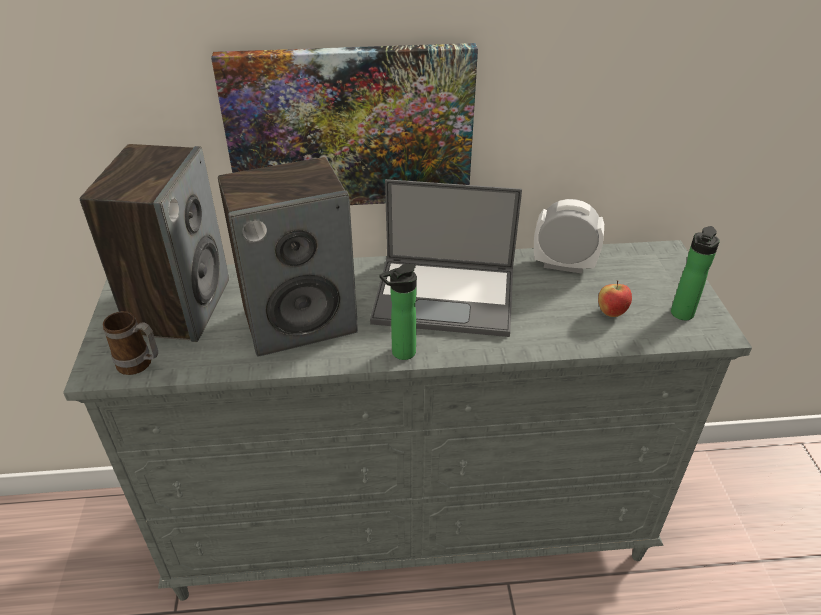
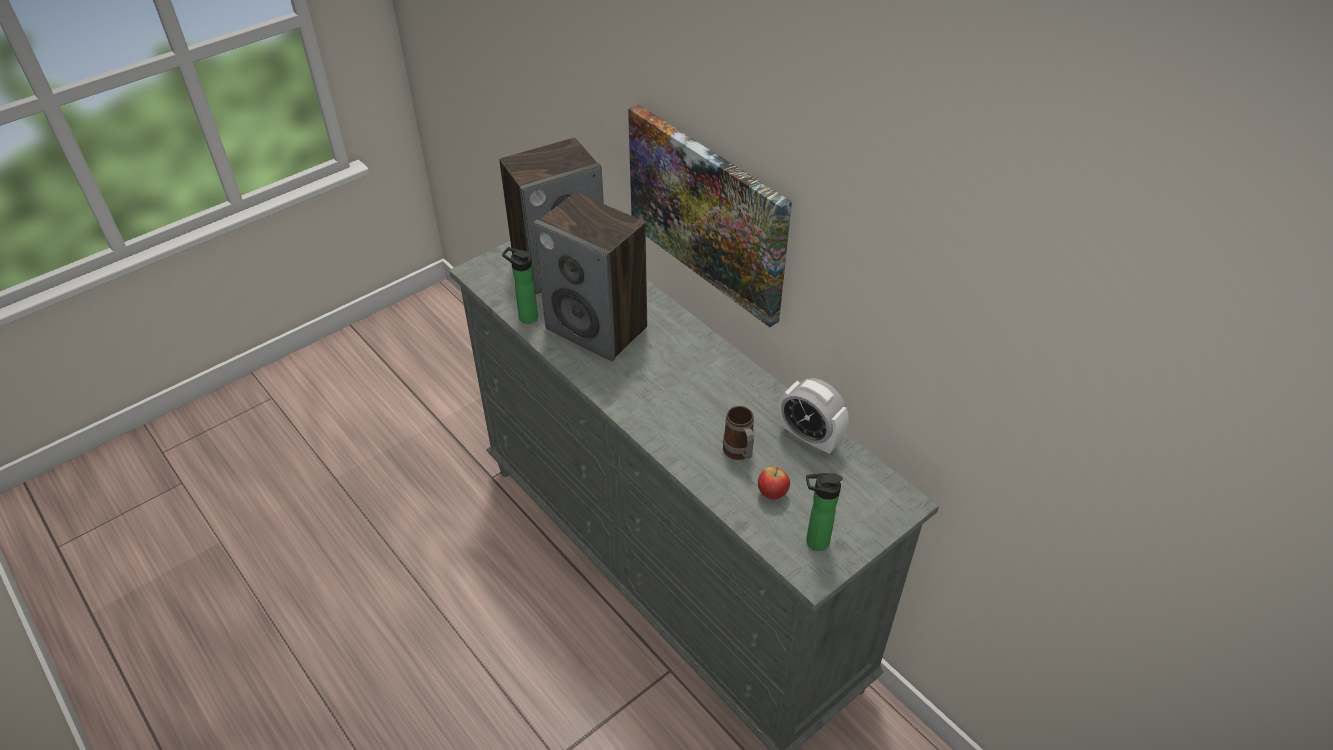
camera: 55 degrees right, 5 degrees up
(140, 365) = (494, 284): mug -> mug (739, 454)
(400, 353) = (610, 394): bottle -> bottle (525, 316)
(446, 295) = (698, 387): laptop -> none
(563, 265) = (809, 438): alarm clock -> alarm clock turned 150 degrees clockwise

